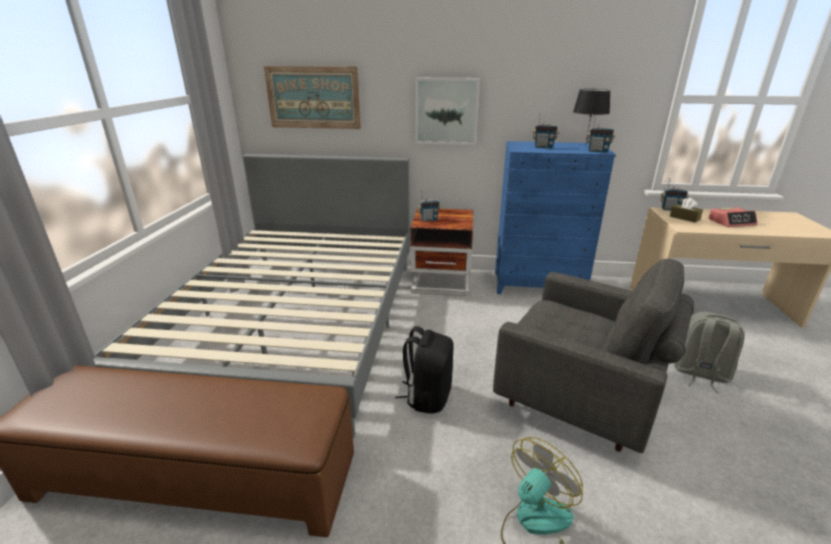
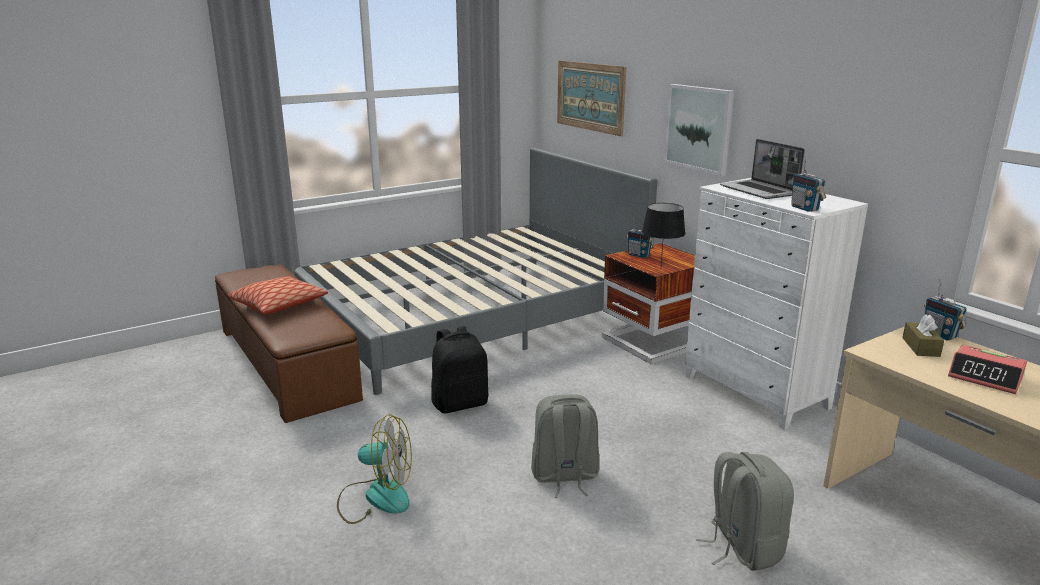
camera: 50 degrees right, 5 degrees down
(196, 411) = (279, 305): none -> pillow
(539, 286) = (754, 393): blue dresser -> white dresser
(543, 147) = (759, 191): radio -> laptop
(579, 399) = (564, 477): grey armchair -> grey backpack
(586, 144) = (834, 200): black table lamp -> black table lamp (661, 269)

